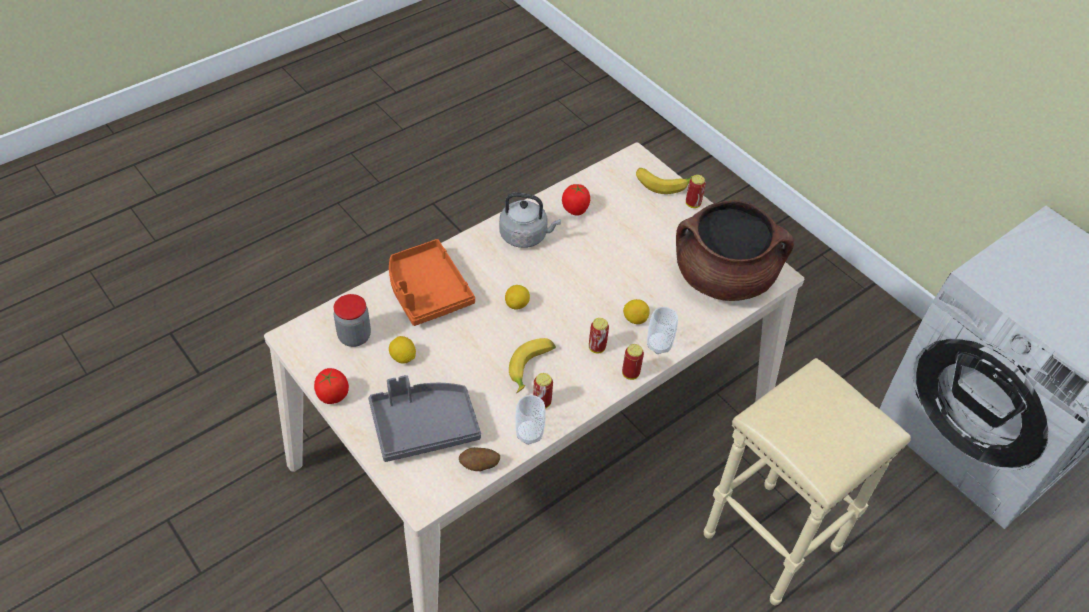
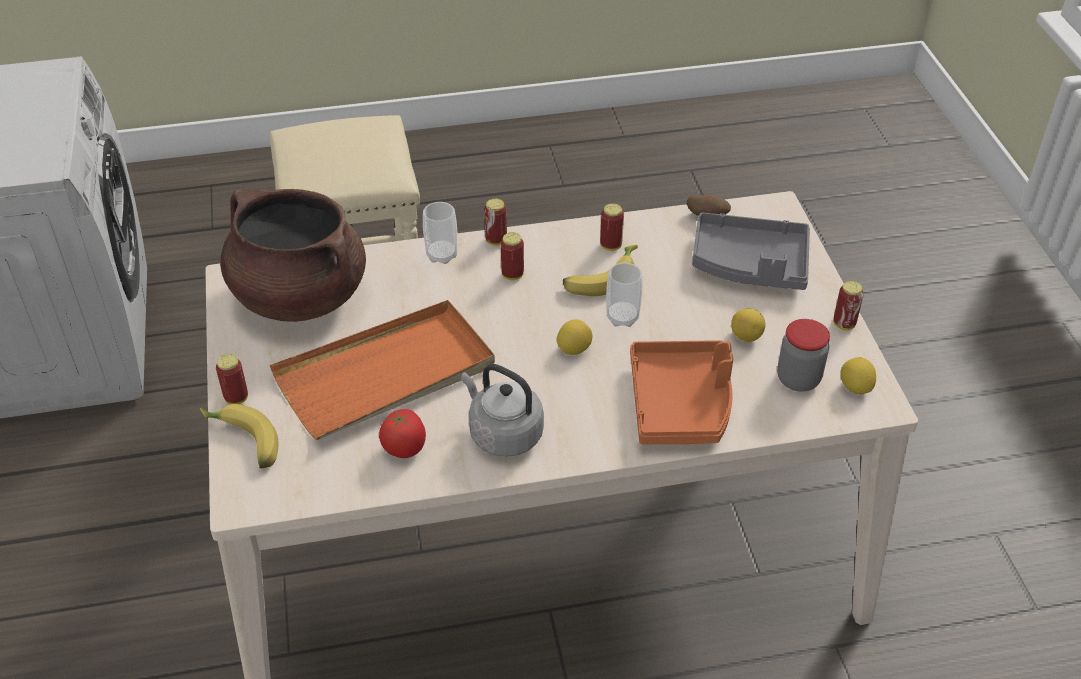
camera: 150 degrees left, 5 degrees down
(332, 395) = (844, 324): tomato -> can
(529, 434) = (641, 225): cup -> cup (622, 317)
(621, 246) = (386, 374): none -> orange tray
(635, 319) = (445, 288): lemon -> lemon (855, 387)

